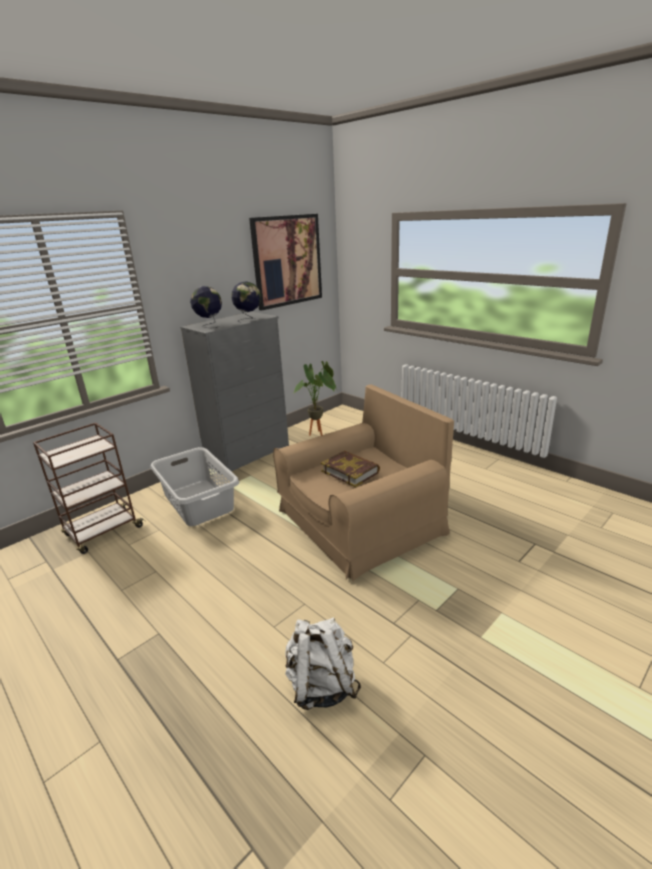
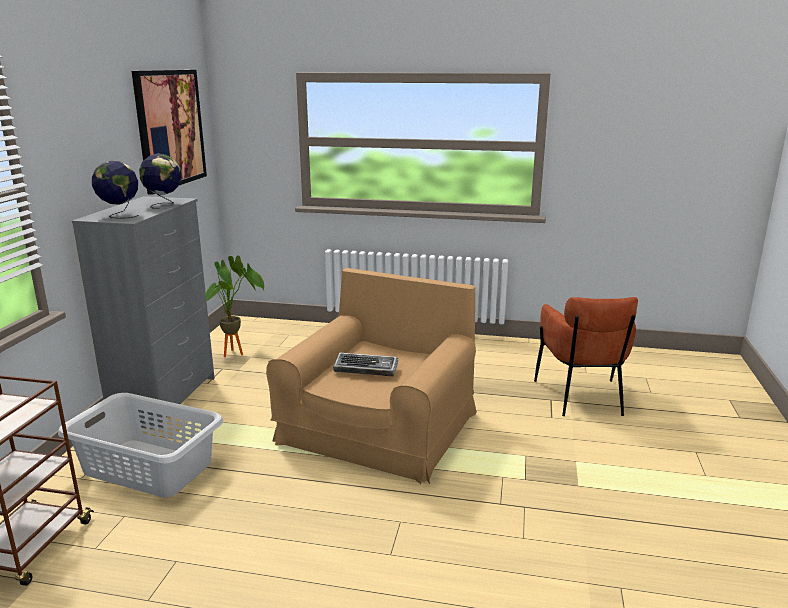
camera: 35 degrees left, 5 degrees down
(321, 685) = (490, 580): white backpack -> none
(350, 471) = (367, 368): book -> keyboard
(571, 552) = (582, 397): none -> brown armchair

